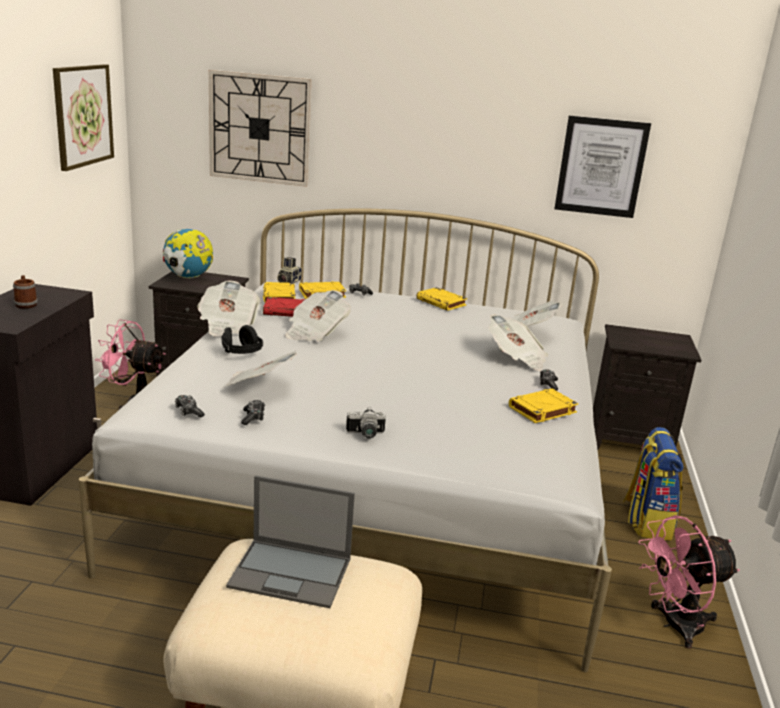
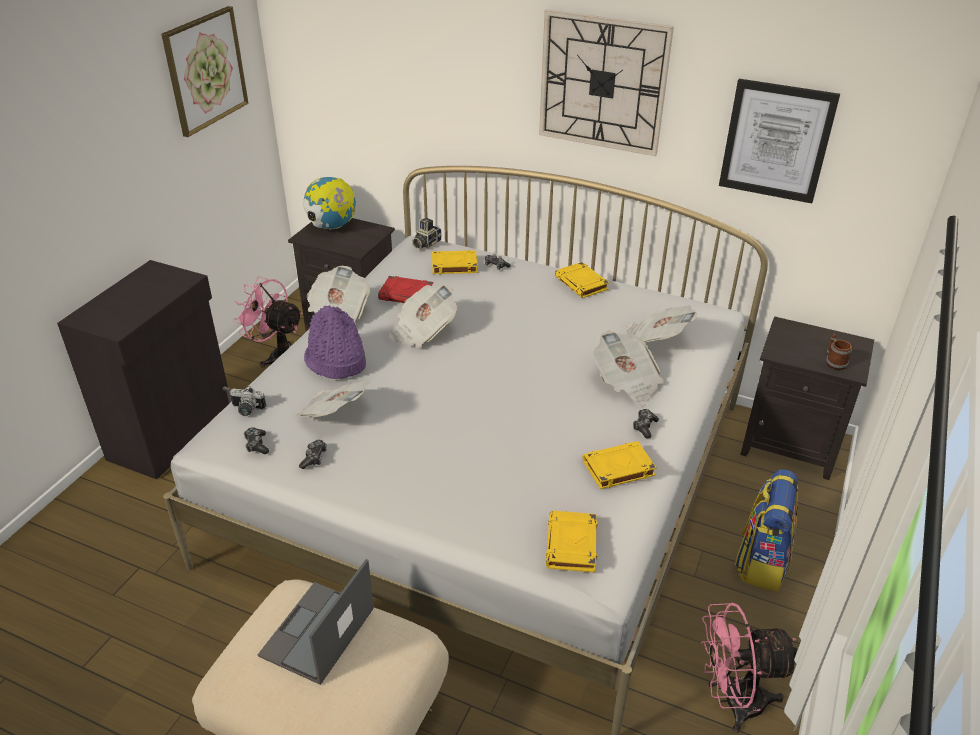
camera: 15 degrees right, 15 degrees up
(26, 304) = (140, 295): mug -> mug (834, 362)
(241, 353) = (335, 361): black headphones -> purple hat
(260, 128) = (396, 72): wall clock -> wall clock (603, 83)
(279, 296) = (407, 269): yellow book -> yellow book (572, 545)
(292, 573) = (317, 633): laptop -> laptop turned 90 degrees clockwise
(365, 434) = (414, 492): camera -> camera (247, 410)

